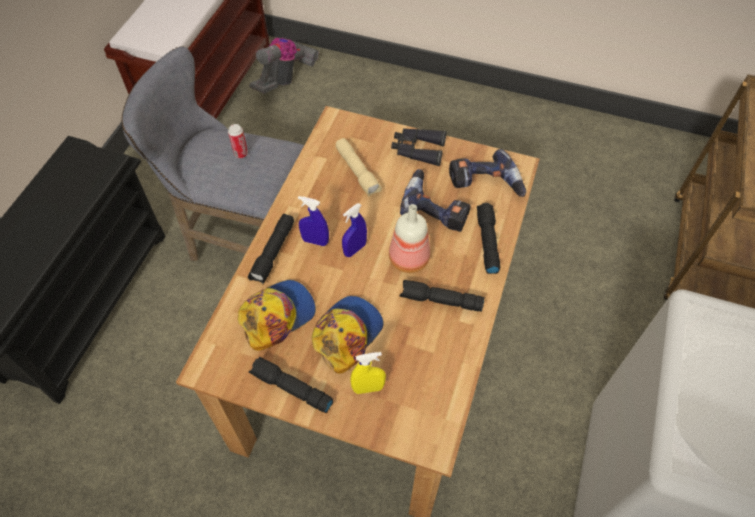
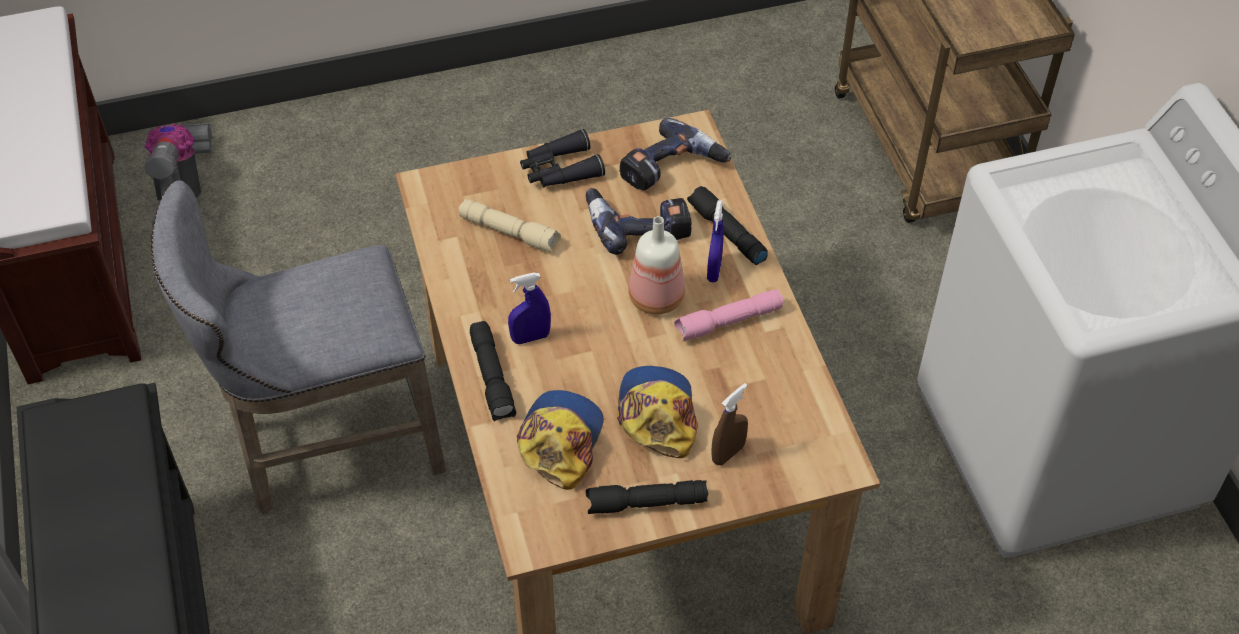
camera: 35 degrees left, 5 degrees down
(241, 154) = (318, 294): can -> none
(355, 249) = (585, 321): blue spray bottle -> blue spray bottle (714, 270)
(368, 388) = (728, 453): yellow spray bottle -> brown spray bottle
(440, 301) = (728, 322): black flashlight -> pink flashlight

